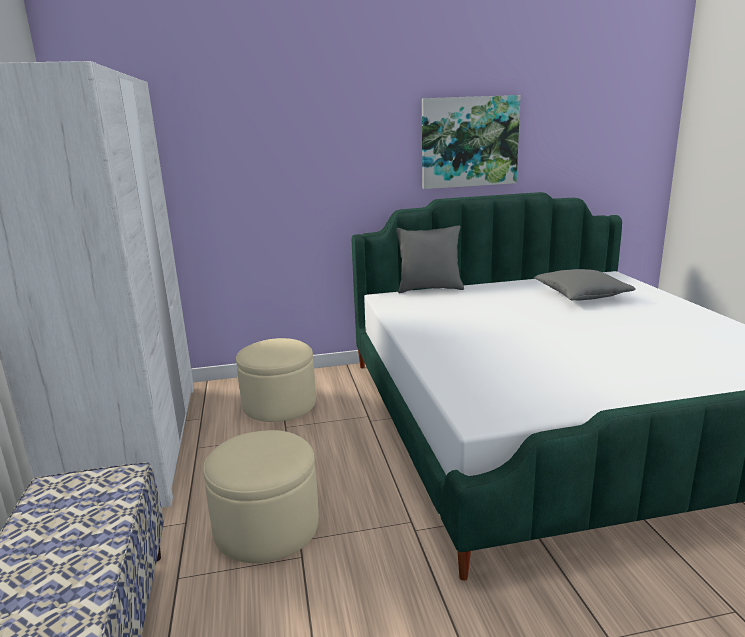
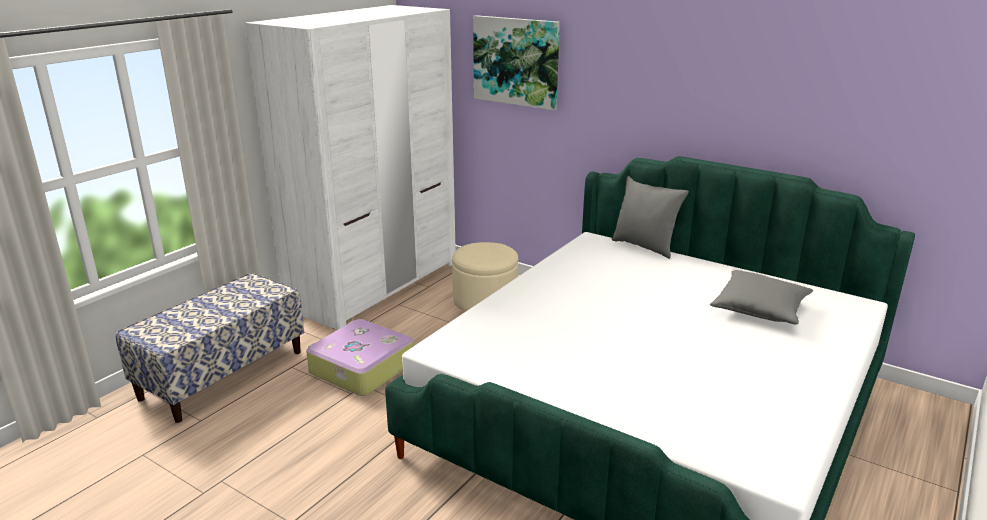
camera: 45 degrees right, 5 degrees up
(267, 526) = (360, 368): beige ottoman -> suitcase
(469, 142) = (730, 102): picture -> picture (516, 61)

